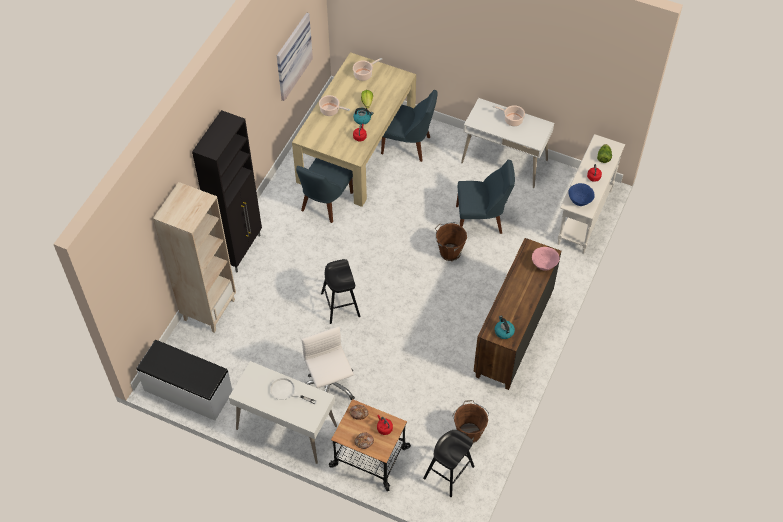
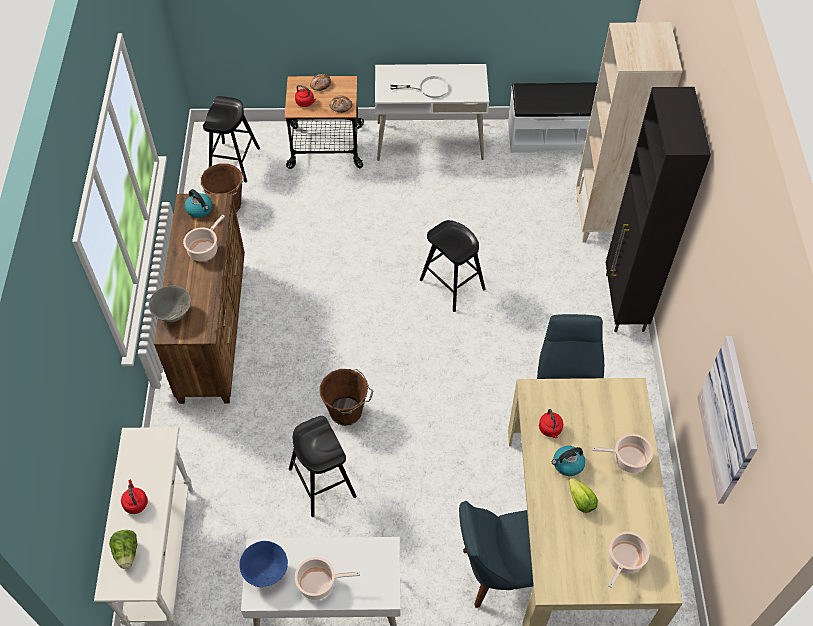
camera: 155 degrees right, 0 degrees up
(329, 386) = (409, 194): white office chair -> none
(481, 220) = (322, 482): blue chair -> black stool
(510, 300) = (204, 249): none -> cooking pot
(544, 265) = (173, 313): pink bowl -> grey bowl
(579, 201) = (149, 449): blue bowl -> blue bowl (266, 571)

